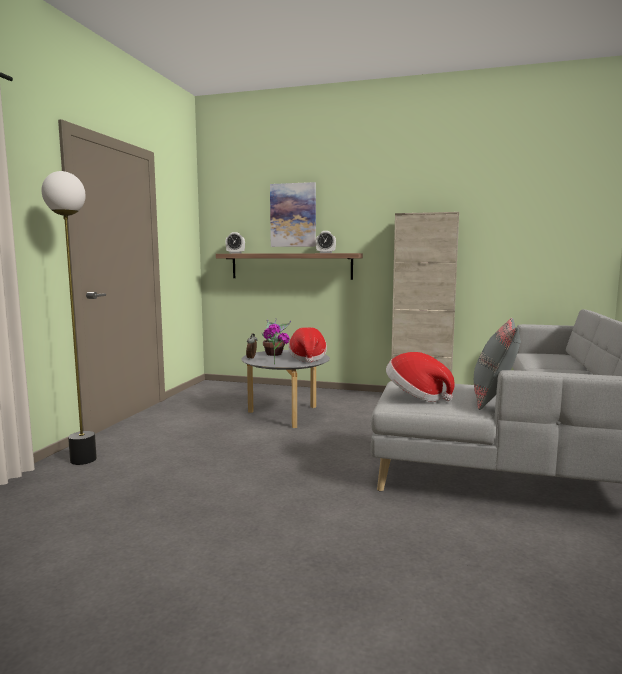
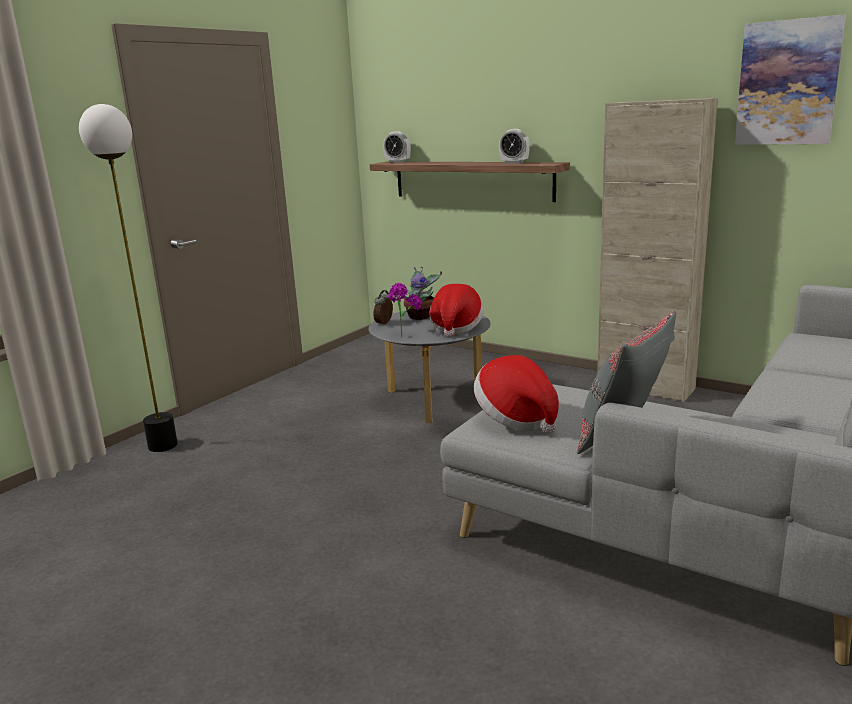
camera: 20 degrees right, 10 degrees up
(293, 215) = (473, 104): picture -> picture (787, 83)

